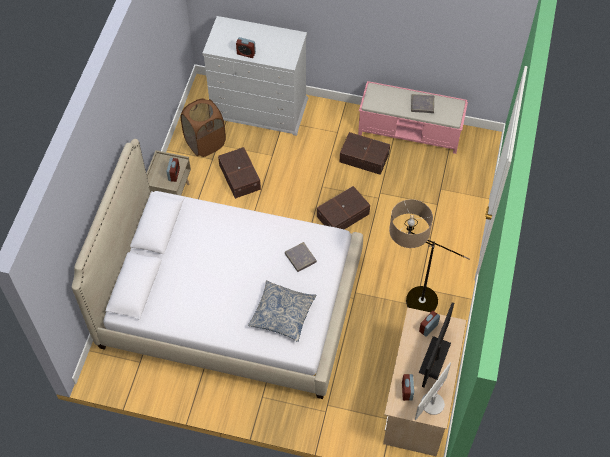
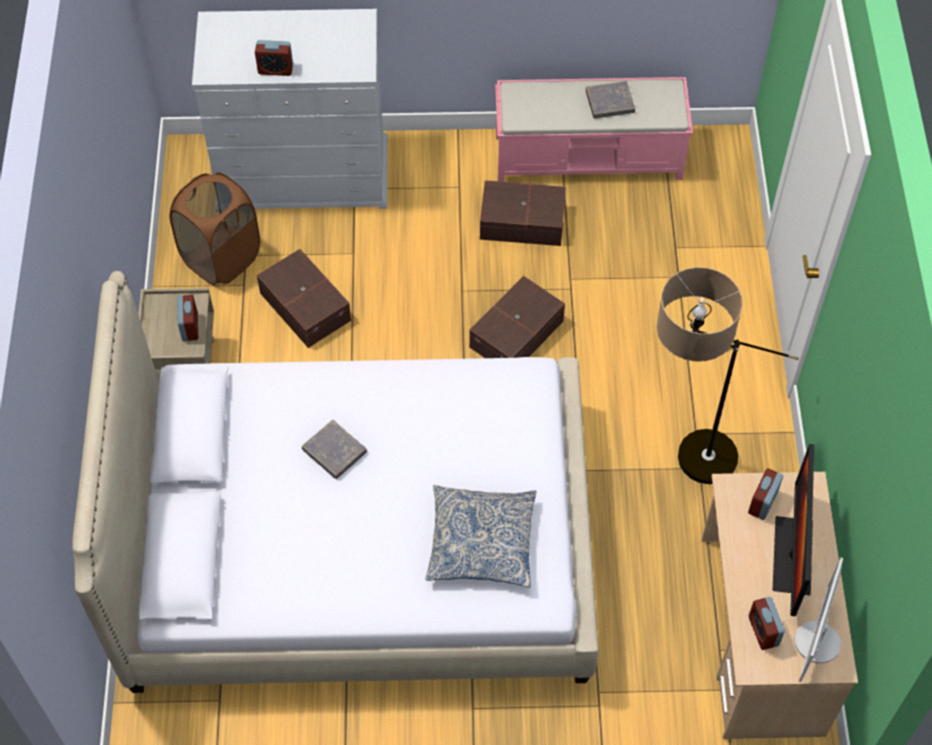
camera: 15 degrees left, 0 degrees up
(300, 258) = (481, 429): grey book -> grey book (334, 451)

